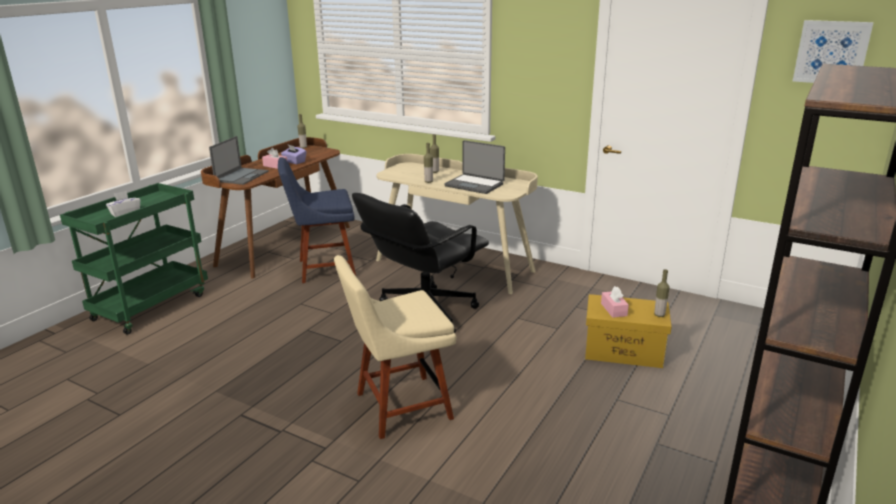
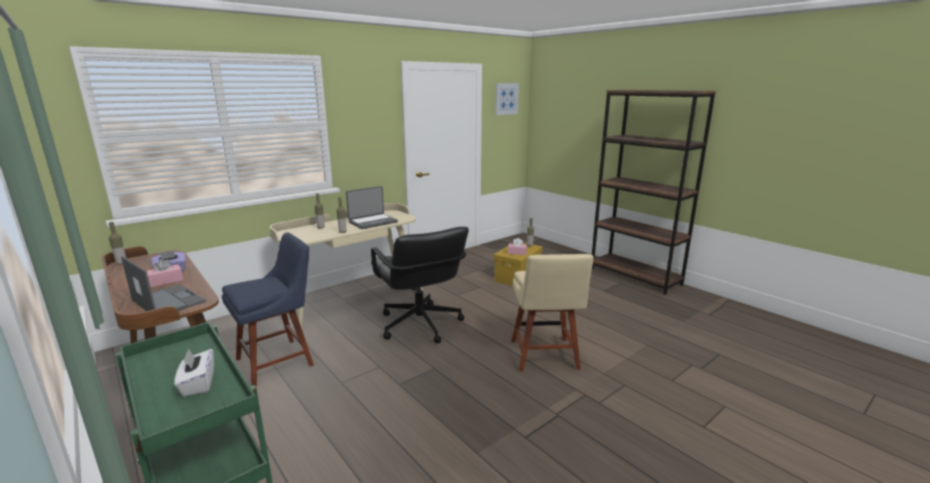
camera: 70 degrees left, 5 degrees down
(323, 269) = (279, 360): blue chair -> blue chair turned 135 degrees counterclockwise

